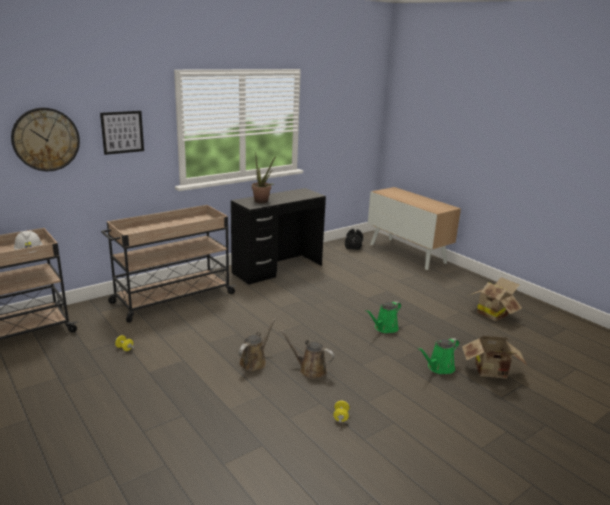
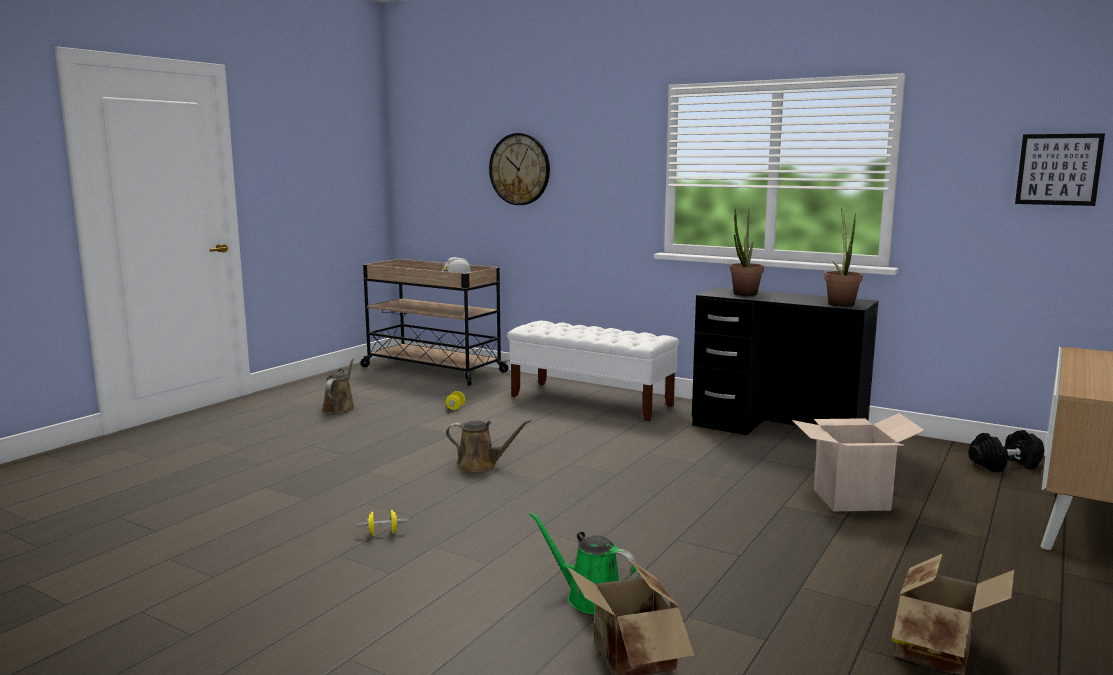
camera: 70 degrees right, 10 degrees down
(122, 132) = (596, 167): picture -> picture (1058, 169)
(172, 298) = (591, 401): beige cart -> white bench
(306, 194) = (840, 303): none -> potted plant
(310, 370) = (489, 498): brown watering can -> brown watering can (340, 407)
(369, 283) = (851, 499): none -> cardboard box
(384, 328) = (682, 533): green watering can -> none

